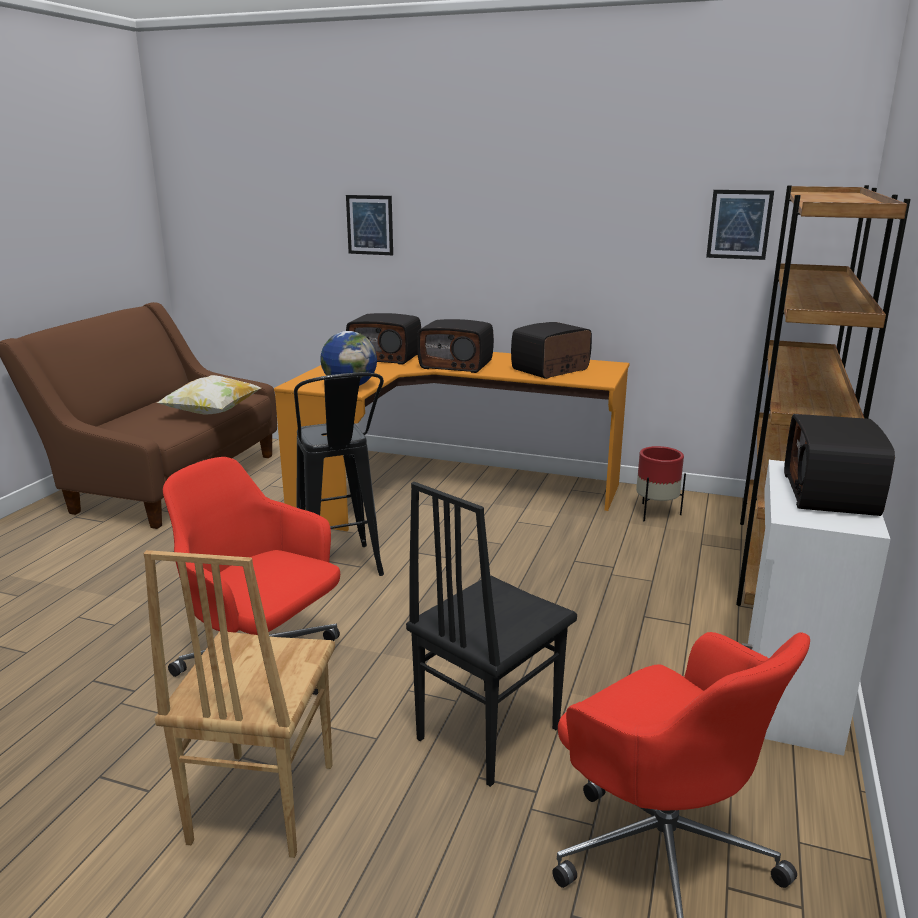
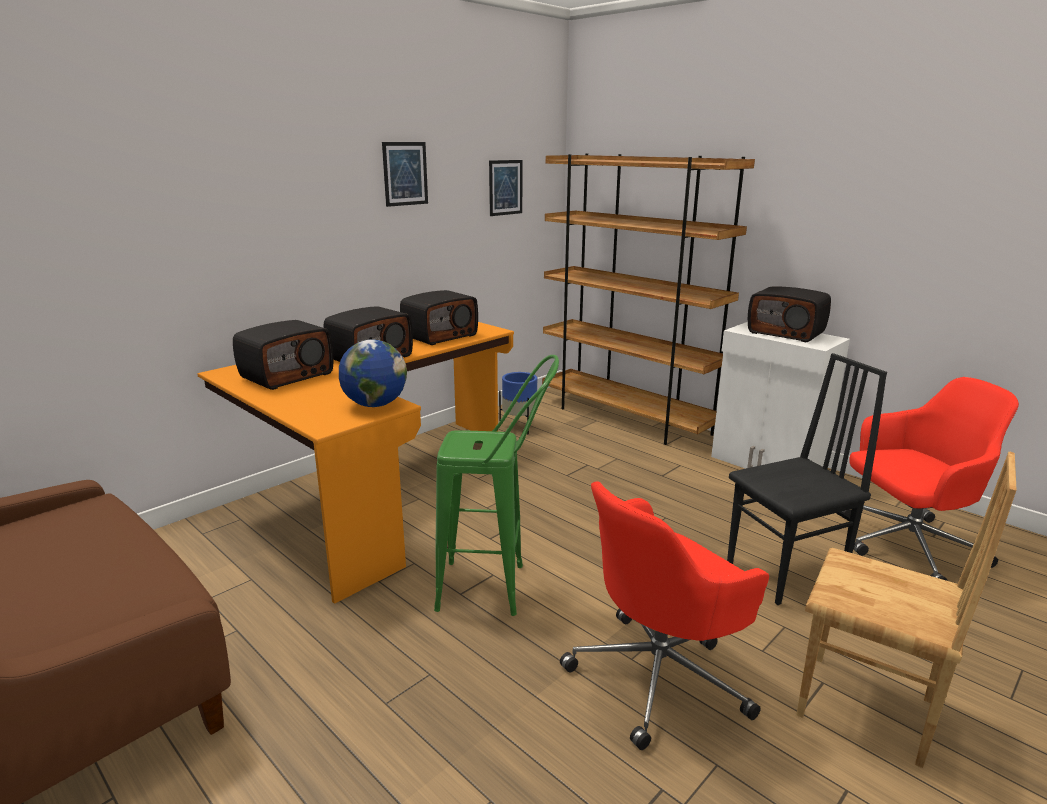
camera: 65 degrees left, 0 degrees up
(212, 413) = (127, 539): pillow -> none
(342, 573) = (497, 588): black stool -> green stool
(370, 225) = (173, 222): picture -> picture (405, 174)
(486, 733) = (786, 574): black chair -> black chair turned 90 degrees counterclockwise
(551, 370) = (440, 335): radio -> radio turned 120 degrees counterclockwise
(656, 513) = (520, 426): red planter -> blue planter

